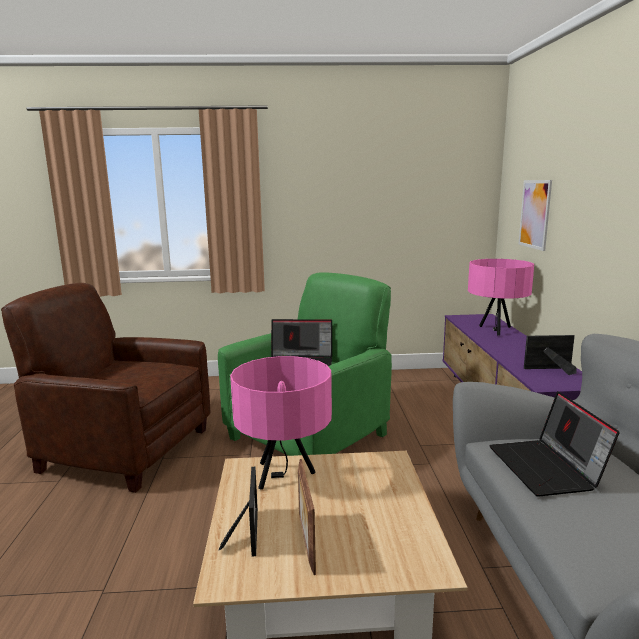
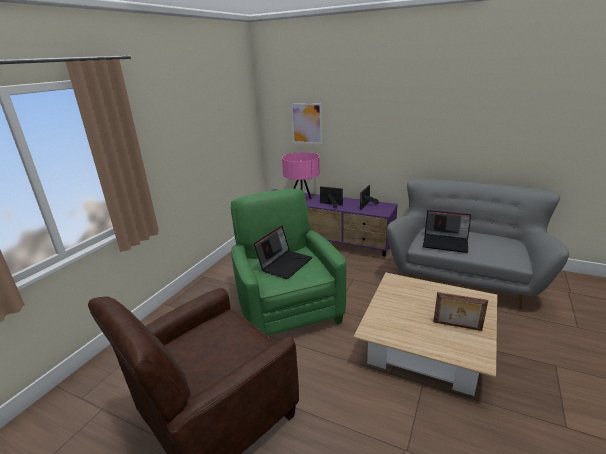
camera: 60 degrees left, 10 degrees up
(247, 531) = (440, 344): picture frame -> picture frame (330, 205)
(285, 475) = (389, 317): pink table lamp -> none

